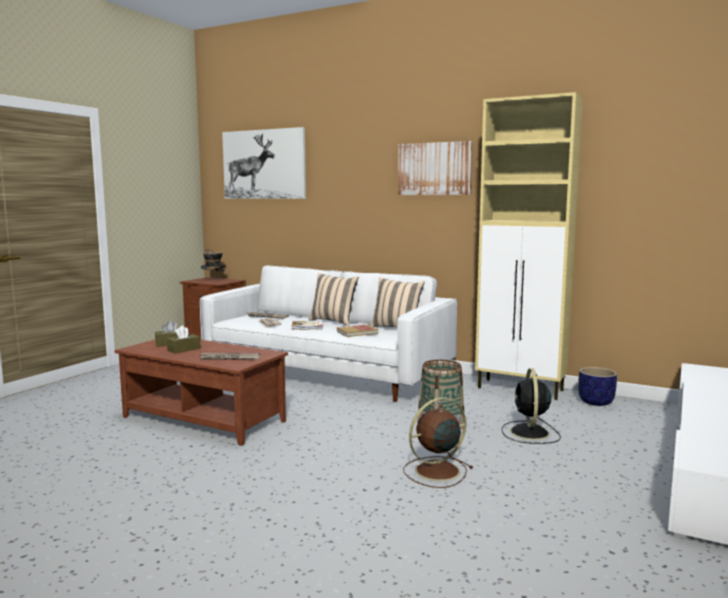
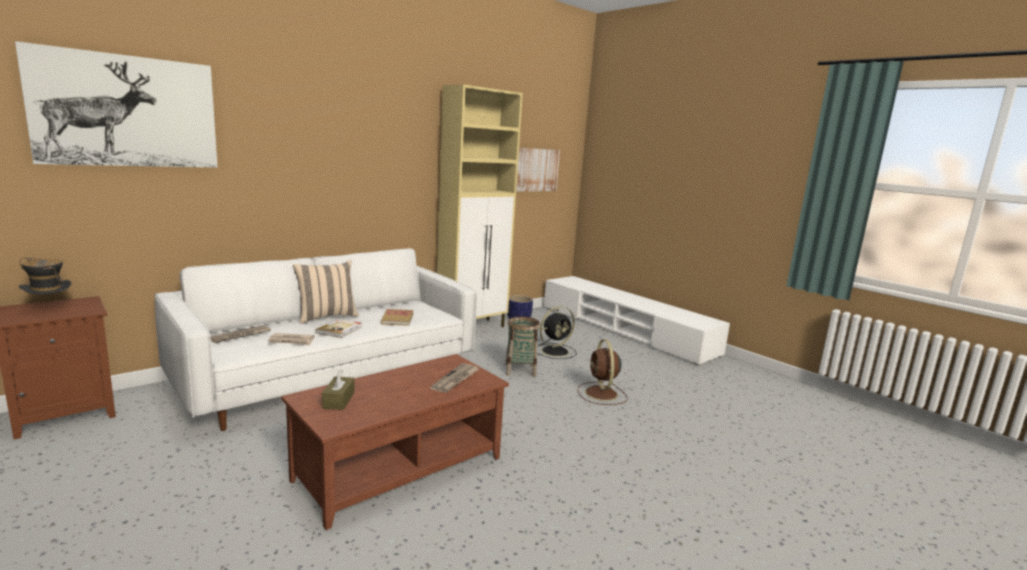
camera: 70 degrees left, 5 degrees up
(184, 349) = (383, 396): brown tissue box -> none
(396, 328) = (398, 305): beige pillow -> none
(434, 169) = (386, 139): picture -> picture (533, 169)
(530, 433) = (556, 351): black fan -> black fan turned 60 degrees counterclockwise

